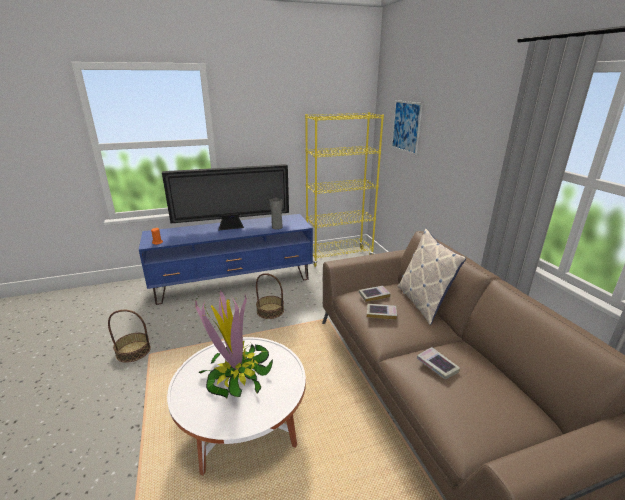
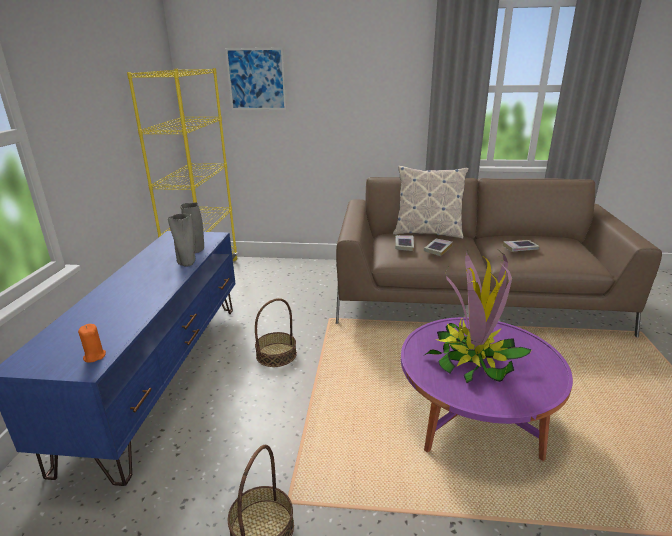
camera: 65 degrees left, 0 degrees up
(232, 227) = (140, 279): television -> none
(243, 422) = (474, 415): white coffee table -> purple coffee table
(257, 231) = (187, 264): none -> grey vase

